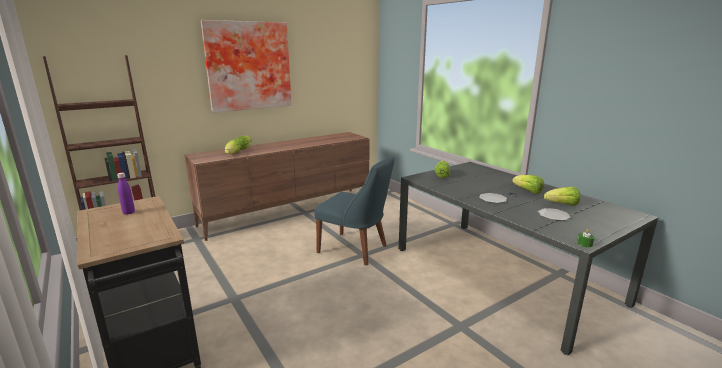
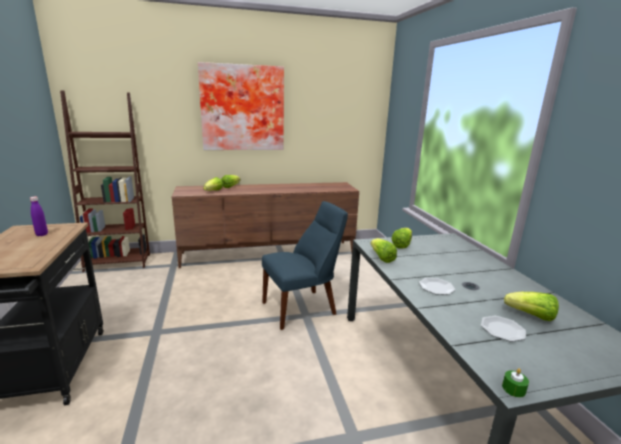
camera: 20 degrees right, 0 degrees up
(355, 250) = (302, 308): blue chair -> blue chair turned 75 degrees counterclockwise
(528, 191) = (496, 285): lettuce -> lettuce (381, 258)

